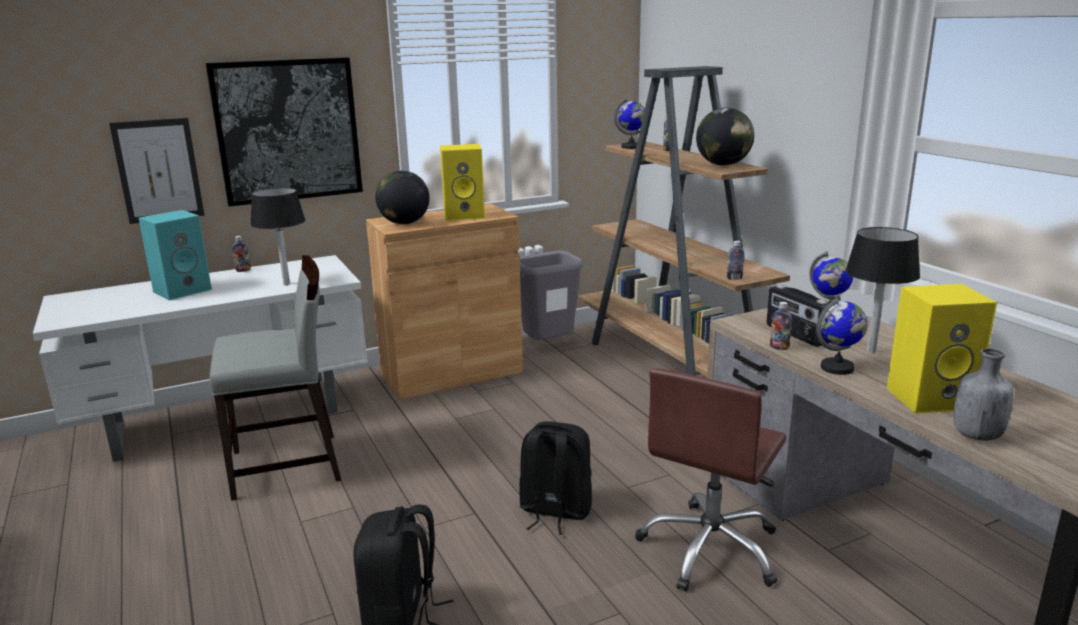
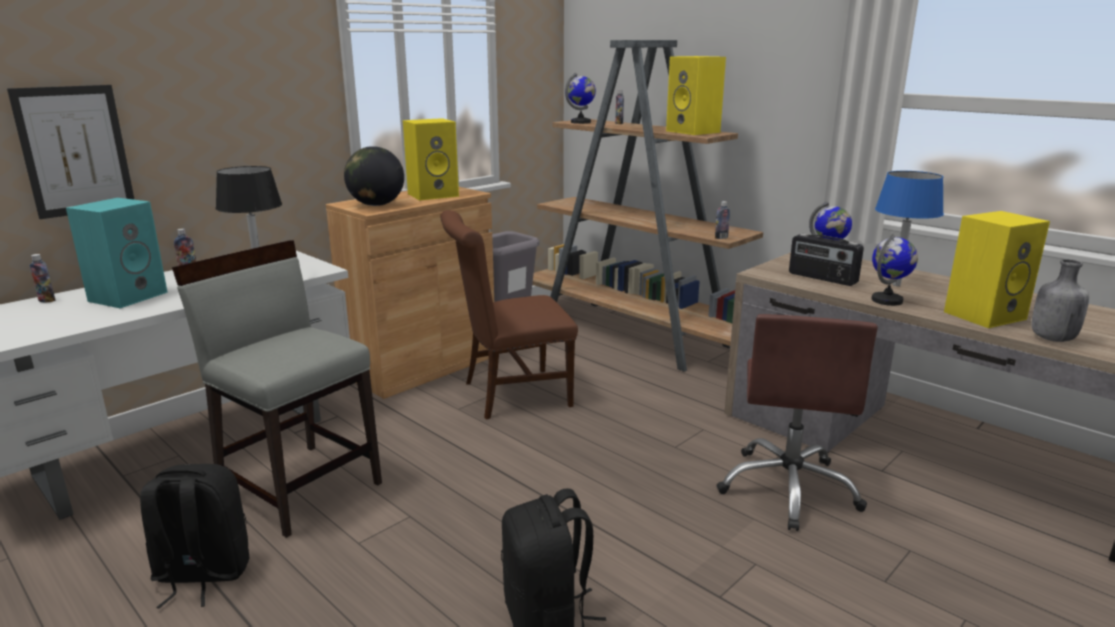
camera: 20 degrees left, 0 degrees up
(287, 466) = (300, 486): grey chair -> grey chair turned 105 degrees counterclockwise
(288, 131) = (231, 103): picture -> none
(509, 412) = (509, 395): none -> brown chair
(554, 511) = (624, 481): black backpack -> black backpack (201, 575)
(723, 165) = (694, 132): globe -> yellow speaker
(779, 347) = (821, 289): bottle -> bottle (47, 300)
(871, 351) = (896, 285): black table lamp -> blue table lamp

